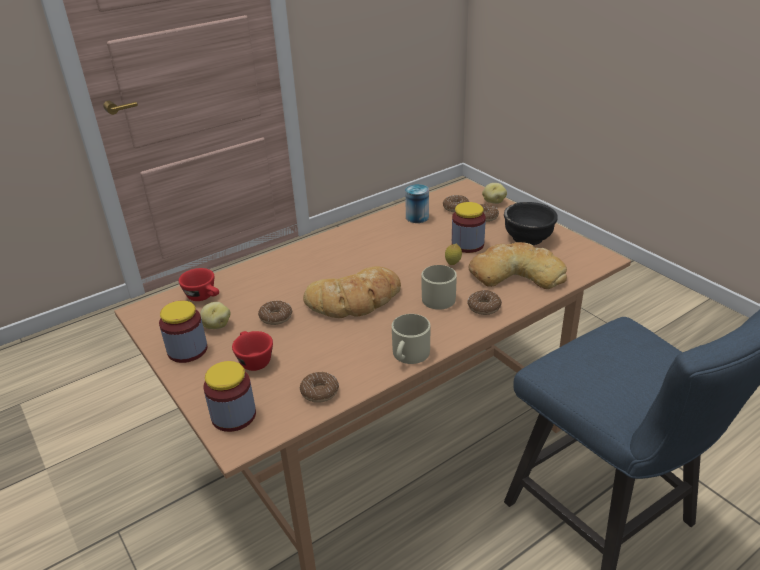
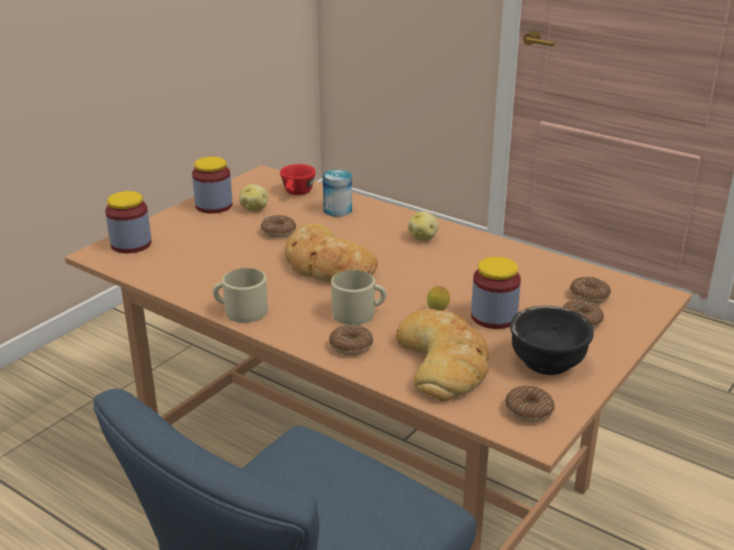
camera: 70 degrees right, 5 degrees down
(253, 360) = (208, 235): red cup -> none
(320, 392) = (170, 275): donut -> donut (528, 410)
(417, 217) = (538, 272): can -> can (337, 210)
(493, 201) = (635, 323): potato -> potato (423, 237)

